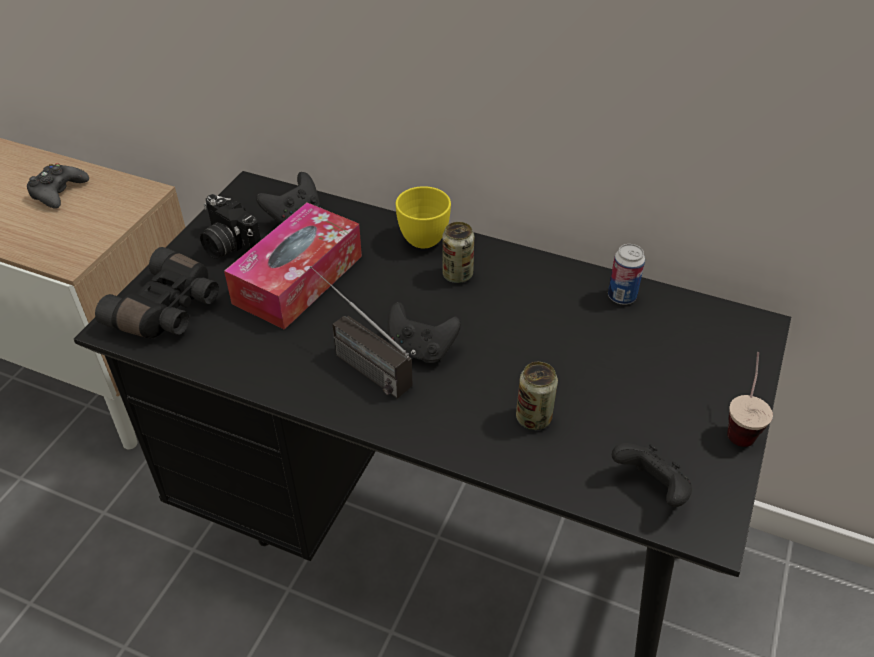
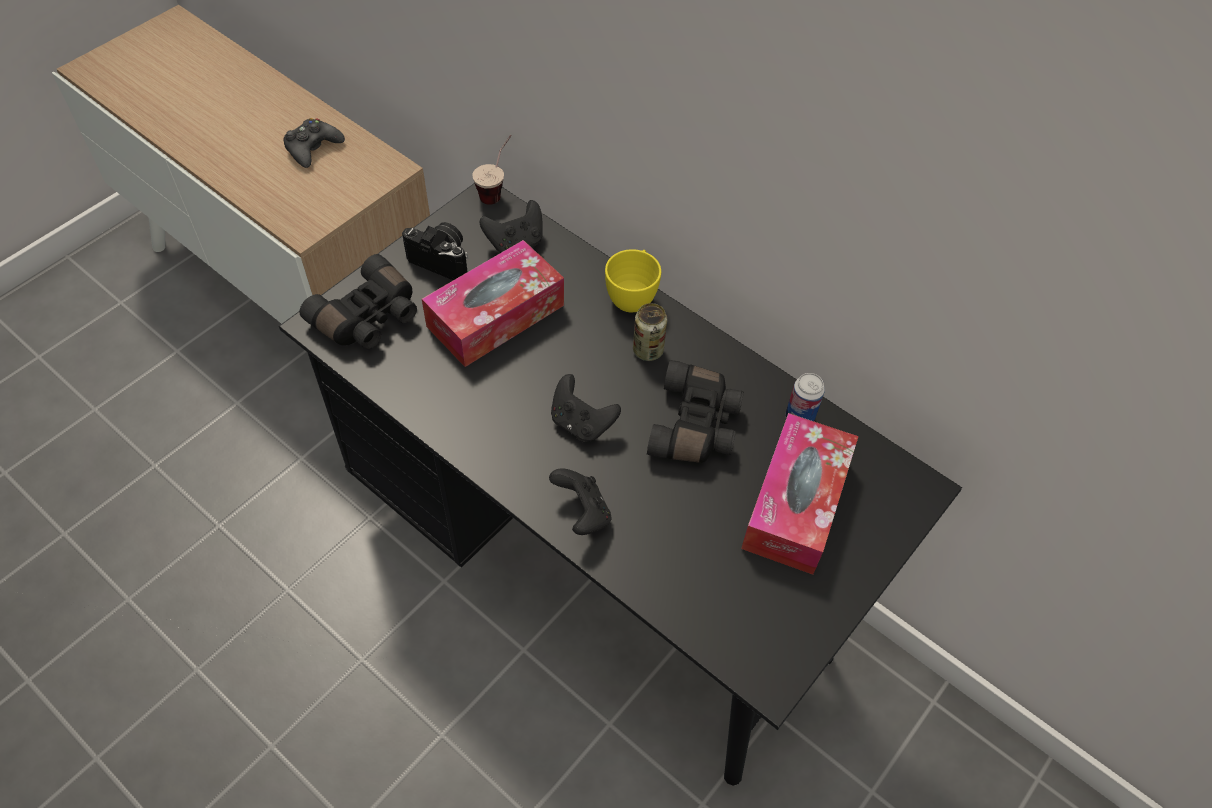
camera: 15 degrees right, 10 degrees up
(228, 245) = (443, 260): camera -> camera turned 150 degrees clockwise
(355, 360) = (517, 417): radio -> none
(531, 325) = (696, 425): none -> black binoculars
(533, 418) = (657, 523): can -> none
(651, 488) = (735, 624): black game controller -> black game controller (582, 513)
(654, 367) = (796, 503): none -> tissue box
(740, 423) = (851, 586): cup -> cup (497, 190)

